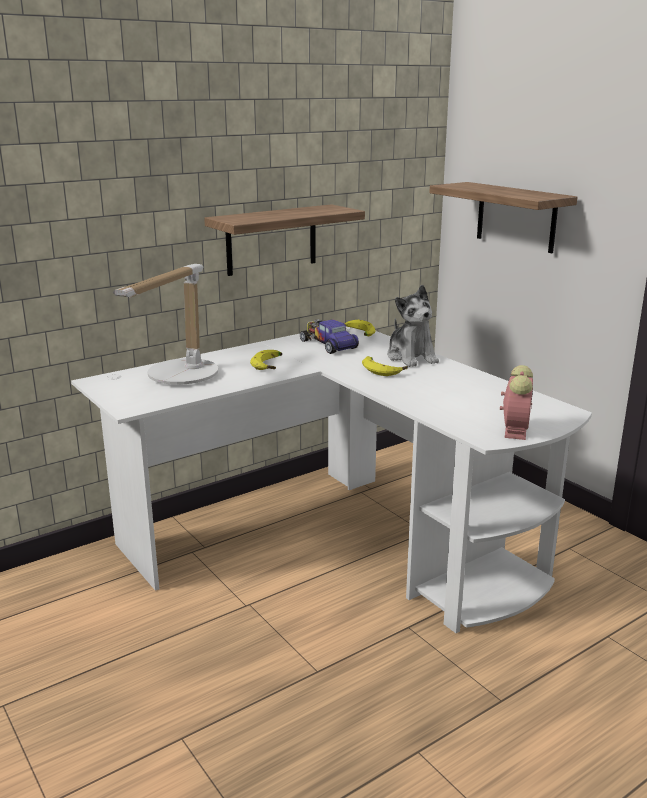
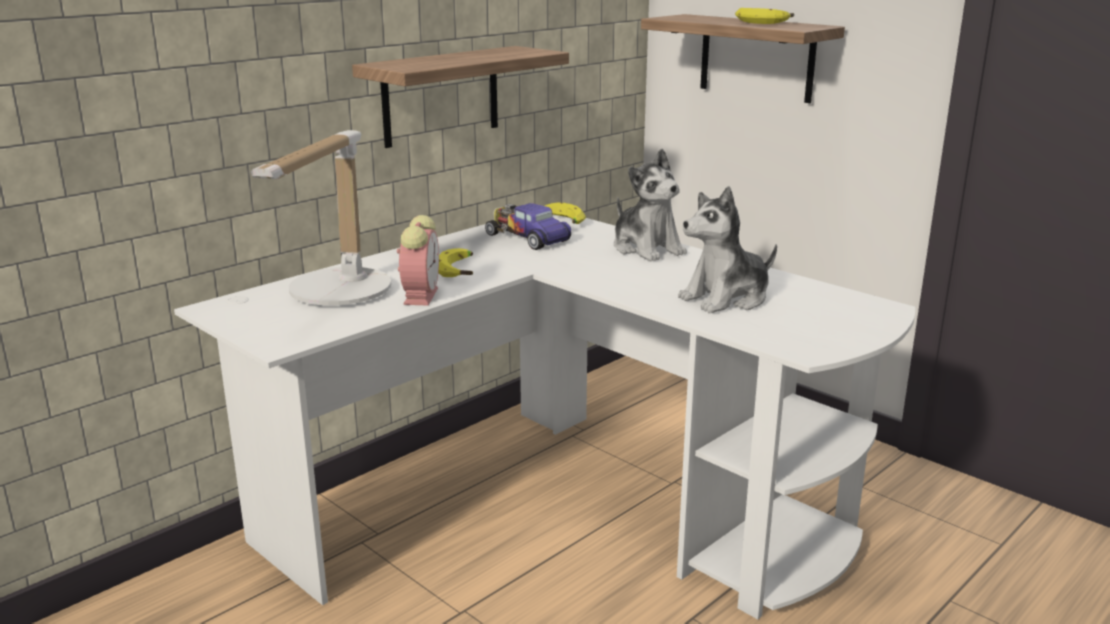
camera: 10 degrees left, 0 degrees up
(383, 370) = (618, 268): banana -> banana (763, 22)
(451, 397) = (726, 298): none -> plush toy
(515, 430) = (832, 336): alarm clock -> alarm clock (420, 295)

